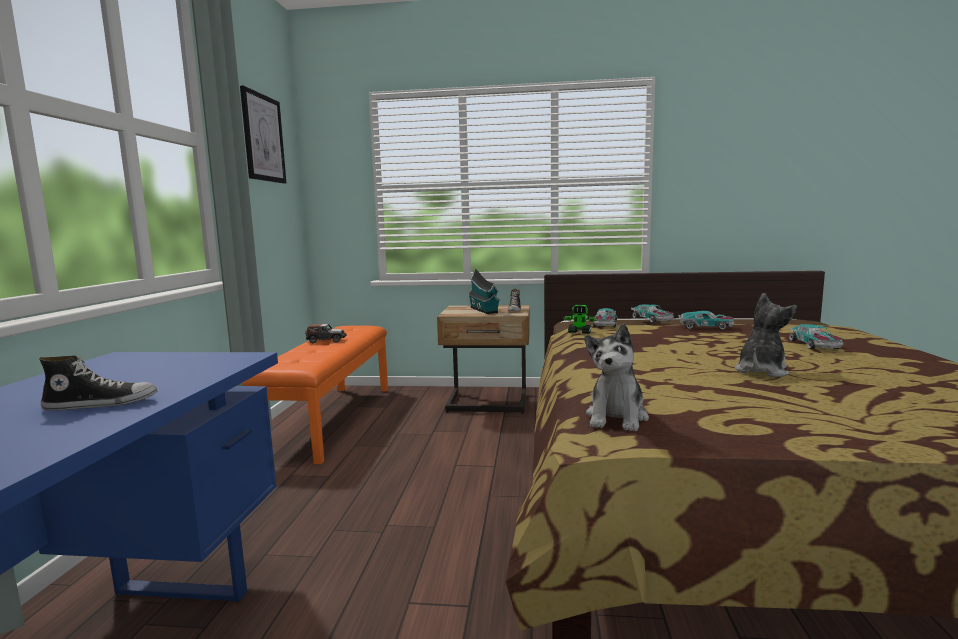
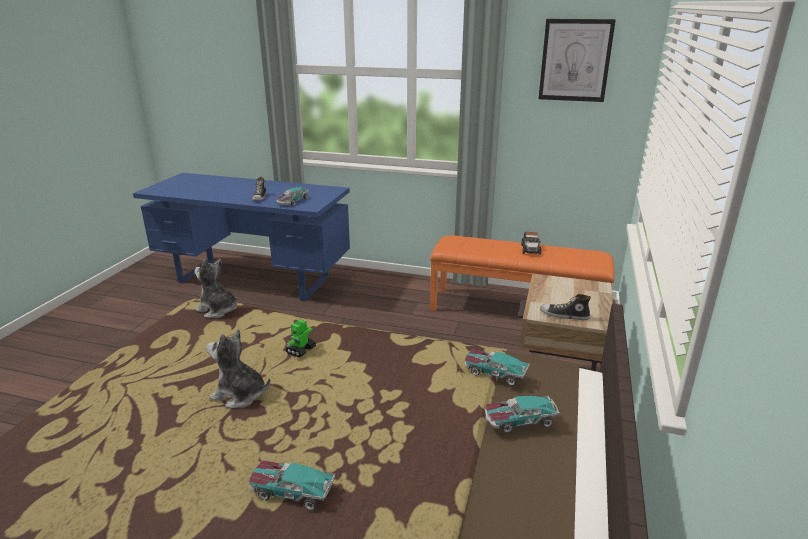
camera: 100 degrees right, 15 degrees up
(484, 310) = (566, 298): toy house -> none
(580, 332) = (452, 345): toy robot -> toy robot (300, 350)
(706, 327) = (441, 445): toy car -> toy car (292, 201)
(761, 371) = (240, 395): plush toy -> plush toy turned 150 degrees clockwise

